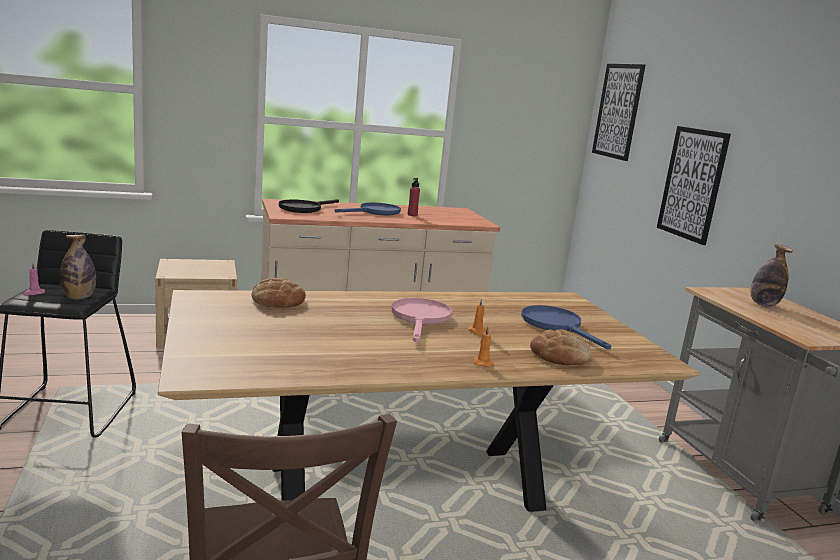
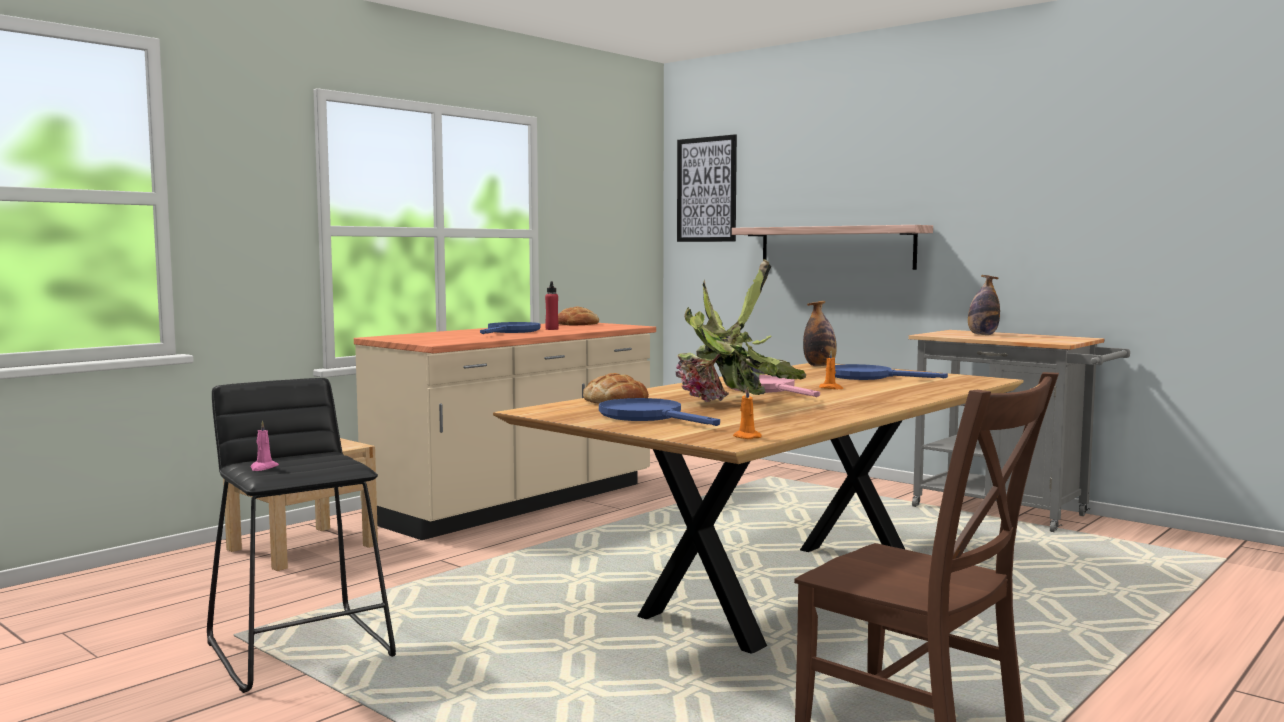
camera: 30 degrees left, 10 degrees down
(78, 298) = (331, 461): bottle -> bottle (819, 366)
(239, 326) = (649, 417): none -> blue frying pan
(304, 208) = (432, 337): black frying pan -> none
(340, 328) = (730, 404): none -> potted plant
(482, 362) = (891, 399): orange candle -> orange candle (746, 437)
(560, 355) = (923, 387): bread -> bread (577, 324)
(692, 184) = (836, 247): picture -> shelf

